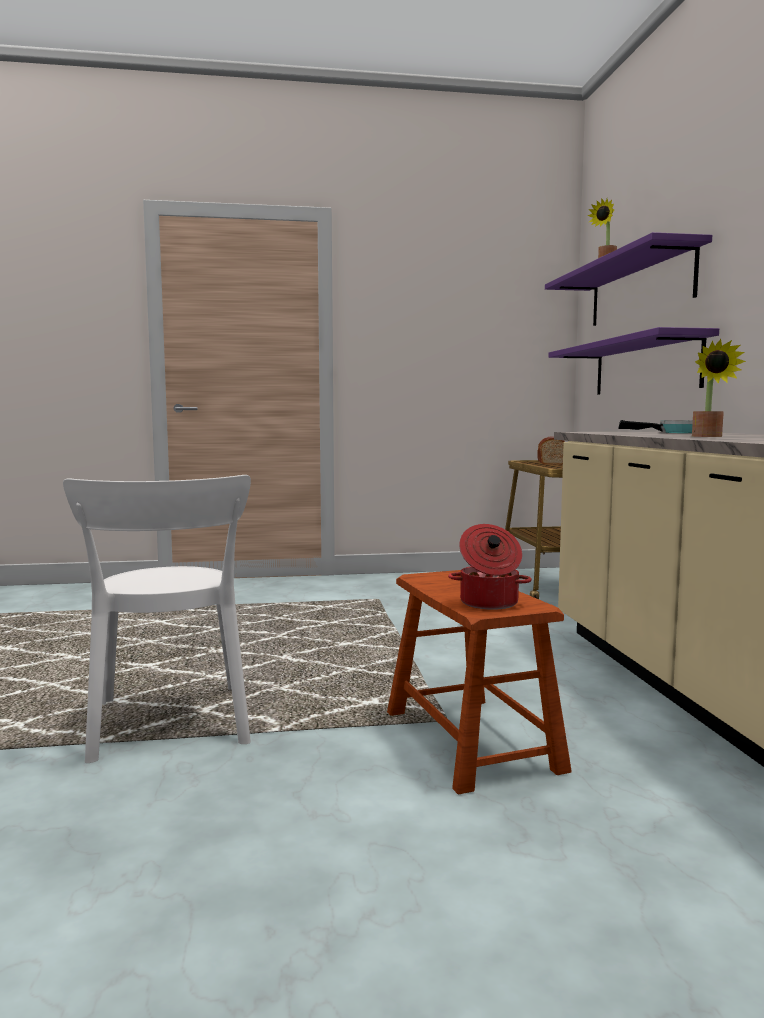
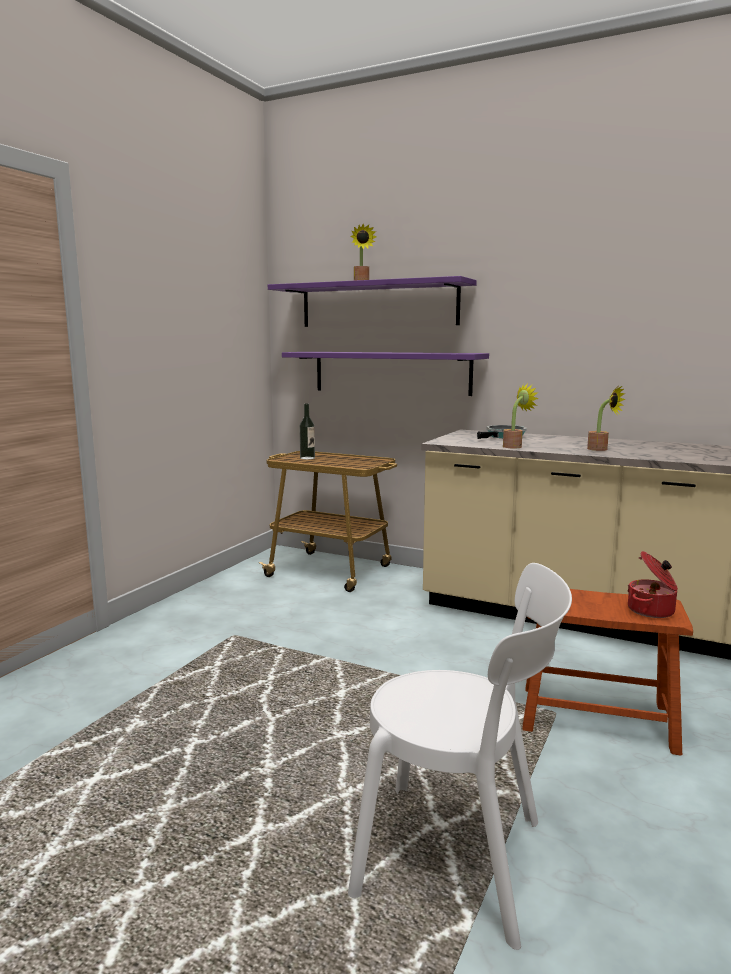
camera: 55 degrees left, 5 degrees up
(550, 463) = (307, 458): bread -> bottle
(625, 433) = (515, 446): none -> potted plant

